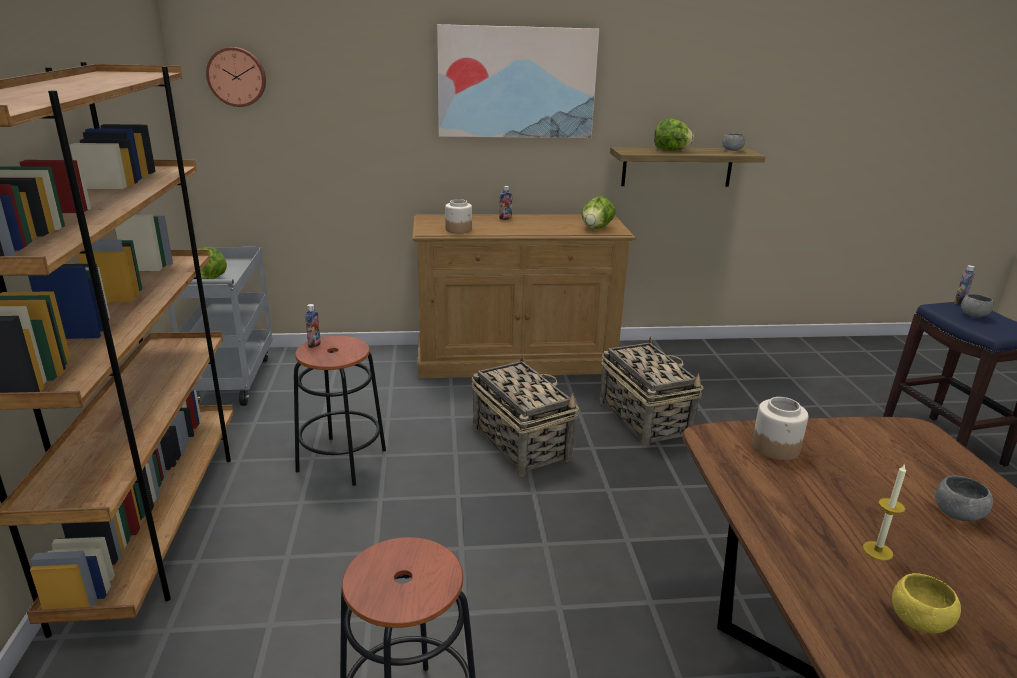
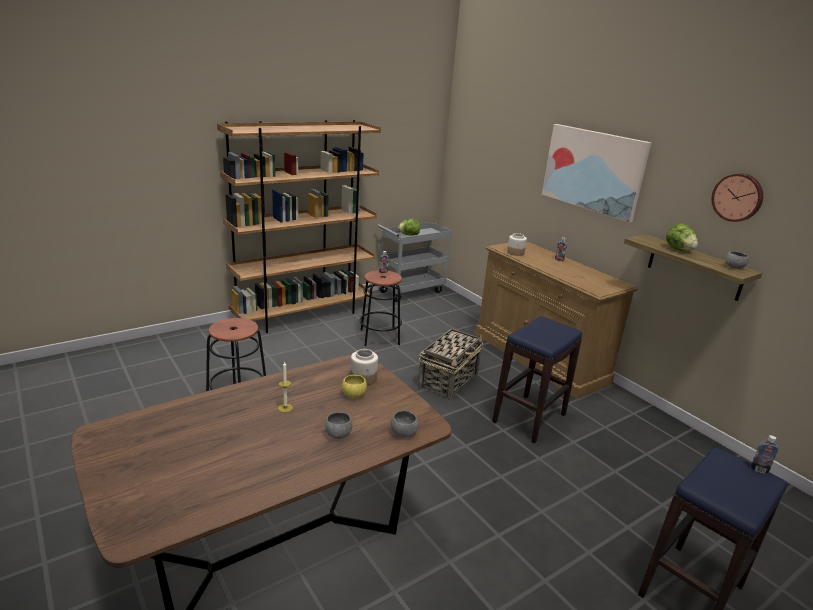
camera: 60 degrees right, 0 degrees up
(237, 77) = (468, 138): wall clock -> wall clock (738, 197)
(596, 228) = (591, 285): lettuce -> none
(643, 418) = (529, 418): basket -> stool
(918, 621) = (237, 417): yellow bowl -> yellow bowl (354, 394)
(973, 315) = (734, 477): grey bowl -> grey bowl (403, 433)

